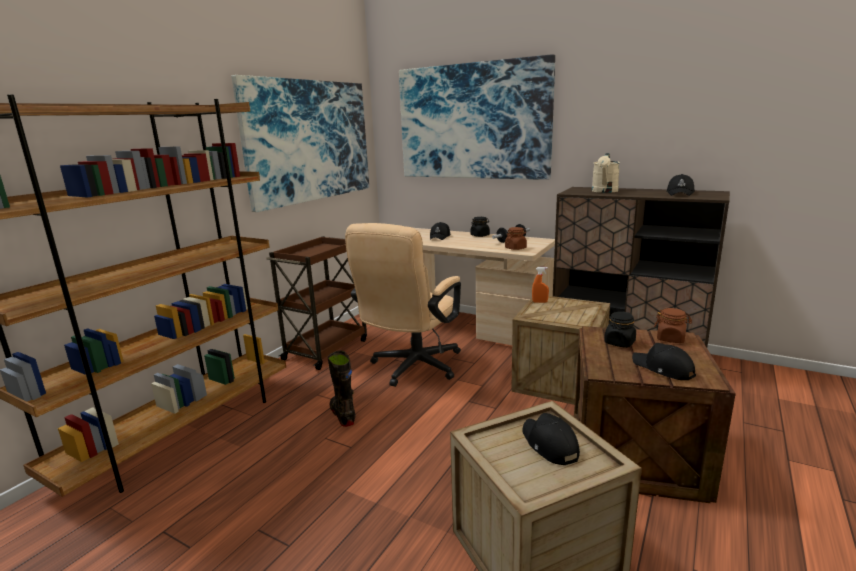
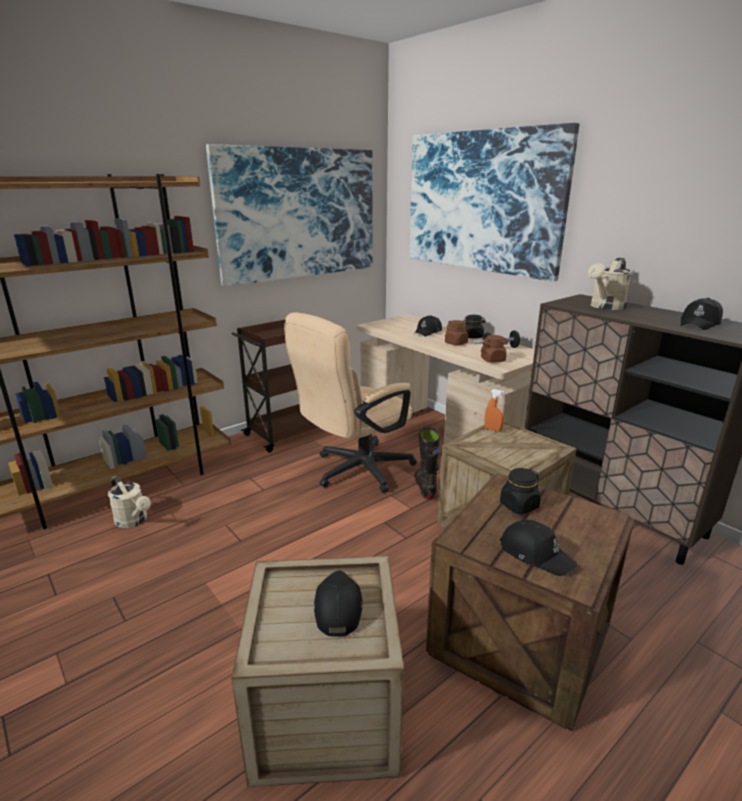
camera: 20 degrees right, 5 degrees up
(224, 459) = (134, 521): none -> beige watering can
(343, 415) = (256, 505): black boot -> black boot (425, 487)
(663, 369) = (535, 554): black cap -> black cap turned 150 degrees clockwise
(670, 339) = (589, 516): brown jar -> brown jar (456, 343)

